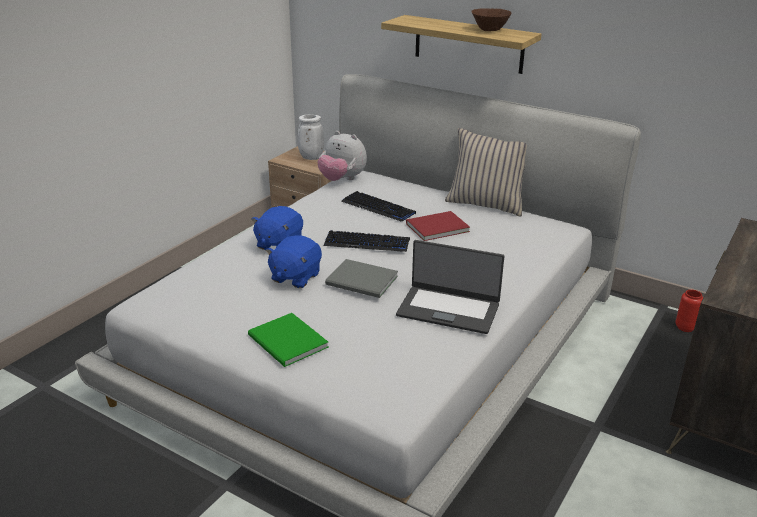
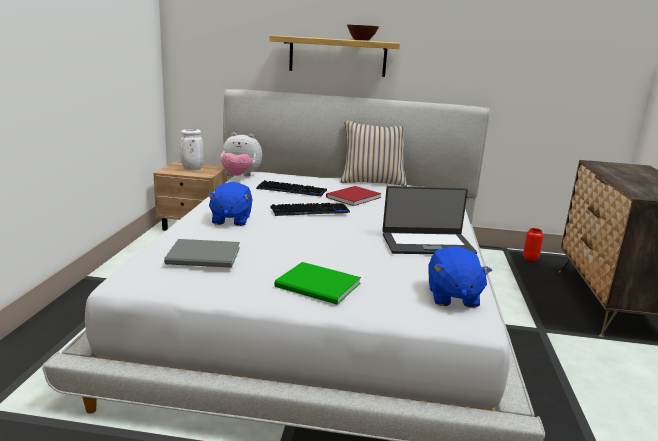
camera: 25 degrees left, 10 degrees down
(295, 277) = (273, 238): blue plush toy -> blue plush toy (452, 297)
(363, 281) = (337, 234): grey book -> grey book (205, 256)

